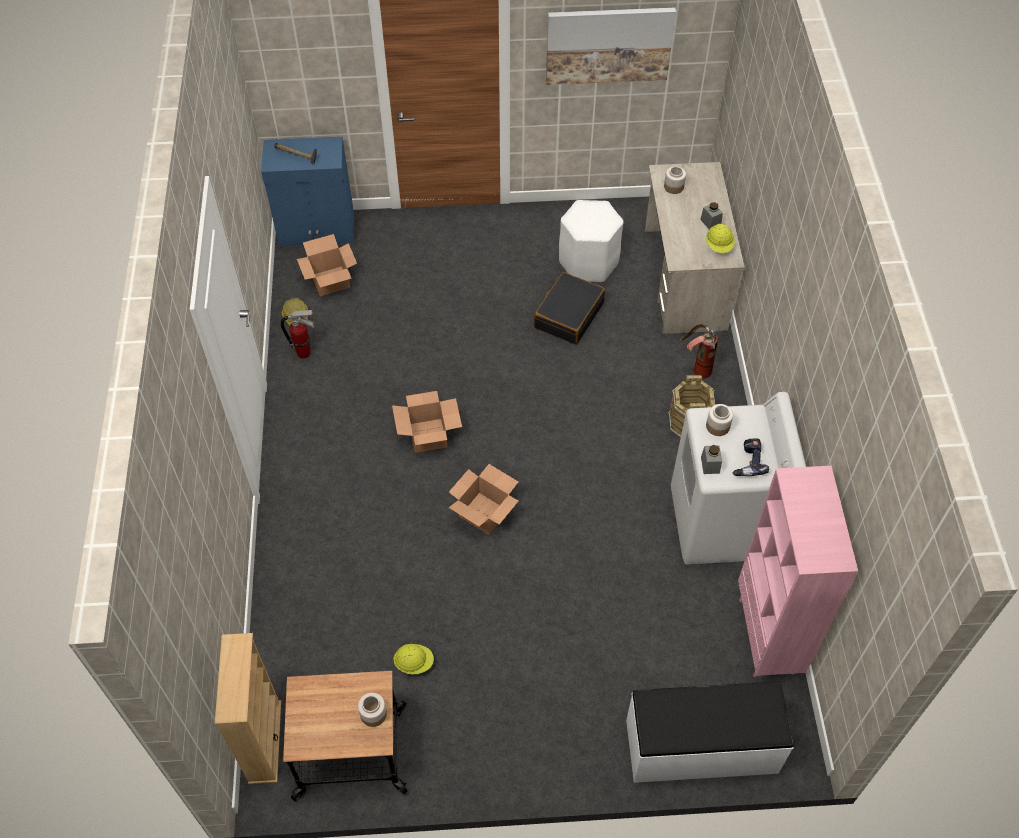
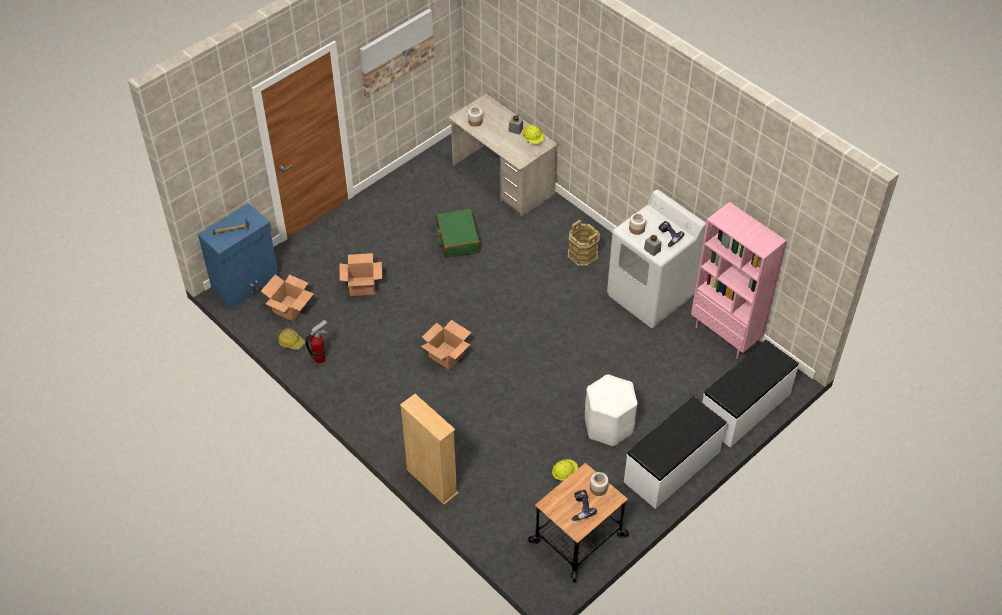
camera: 40 degrees left, 5 degrees down
(264, 741) = (527, 569): beige bookcase -> beige bookcase (431, 481)
(329, 722) = (580, 508): none -> power drill
(483, 513) = (521, 375): cardboard box -> cardboard box (362, 286)
(541, 752) = (672, 467): none -> white bench
(568, 315) = (457, 239): black suitcase -> green suitcase
(588, 263) = (438, 203): white stool -> white stool (608, 426)
(696, 368) = (557, 224): fire extinguisher -> none

